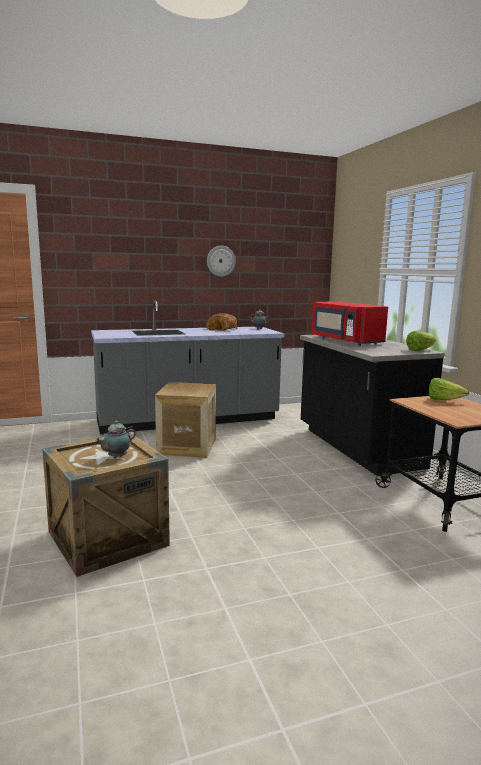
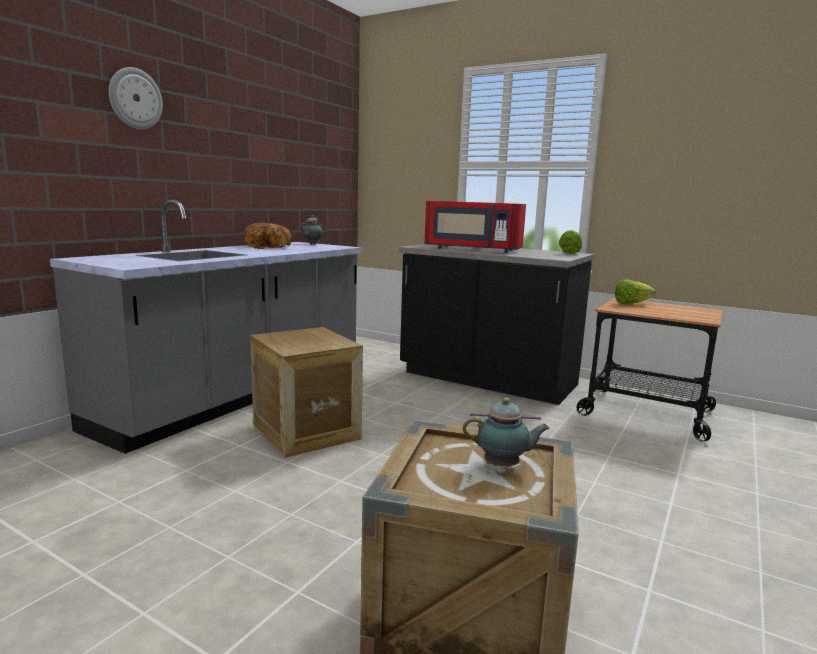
camera: 40 degrees left, 0 degrees up
(116, 457) = (504, 466): teapot -> teapot turned 90 degrees counterclockwise
(221, 261) = (245, 141): wall clock -> wall clock (135, 99)

